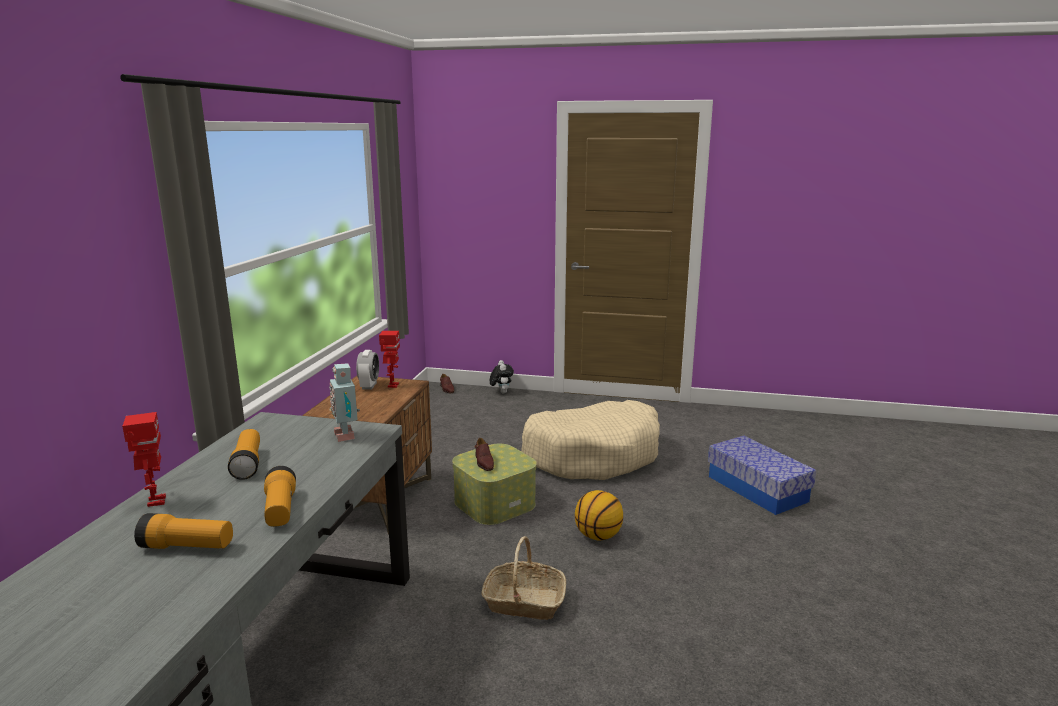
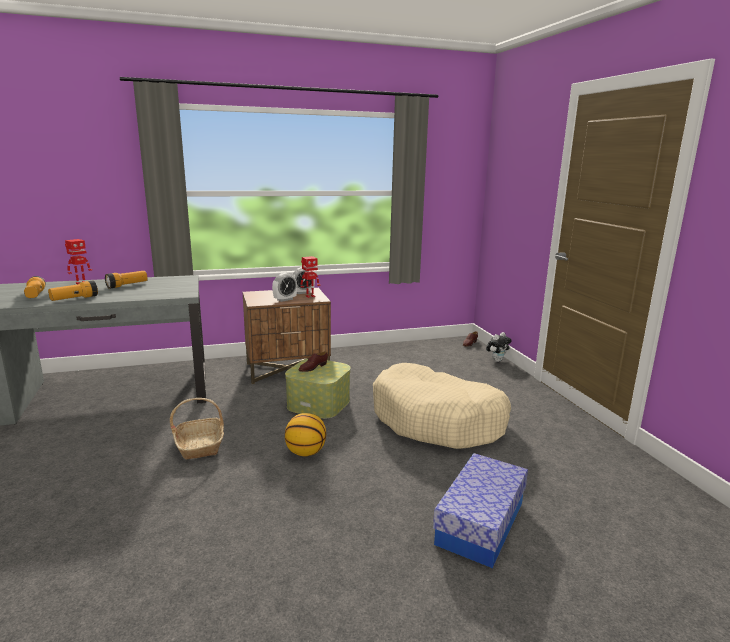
camera: 60 degrees right, 0 degrees up
(347, 435) = (174, 291): toy robot -> none
(386, 399) = (285, 299): none -> alarm clock

